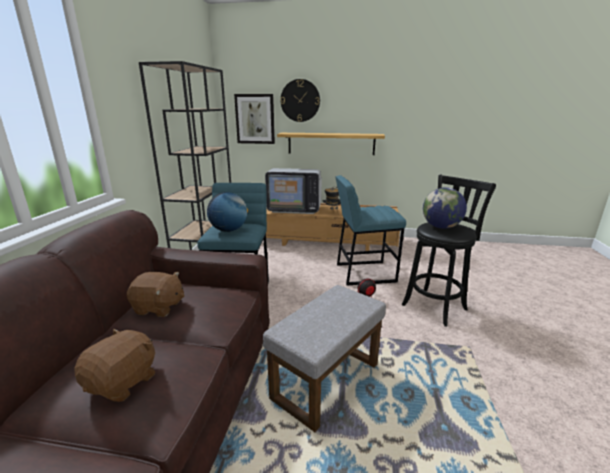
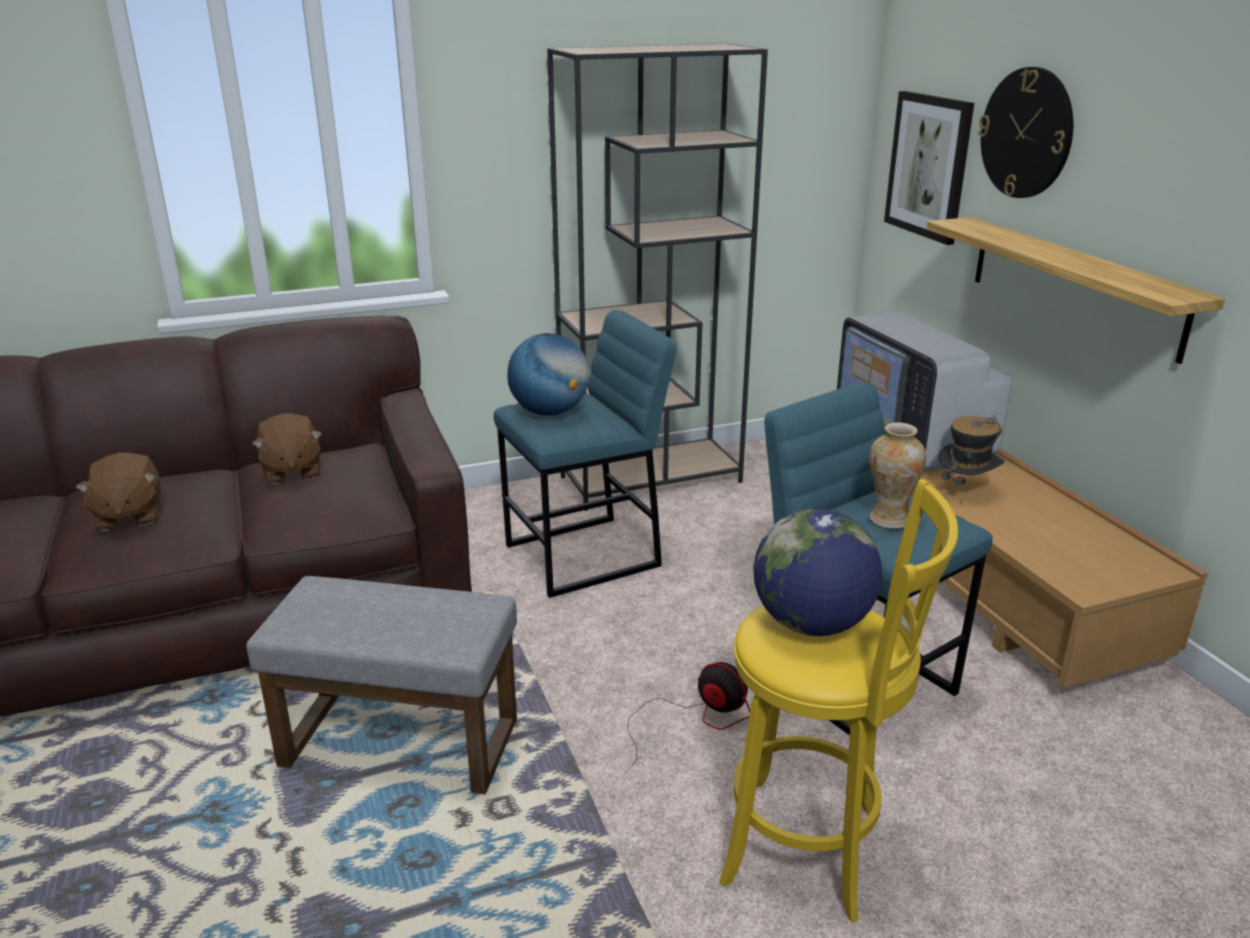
camera: 60 degrees right, 5 degrees up
(123, 382) = (128, 516): brown plush toy -> brown plush toy turned 75 degrees clockwise
(376, 210) = (889, 519): none -> vase
(436, 306) = (811, 849): black stool -> yellow stool

